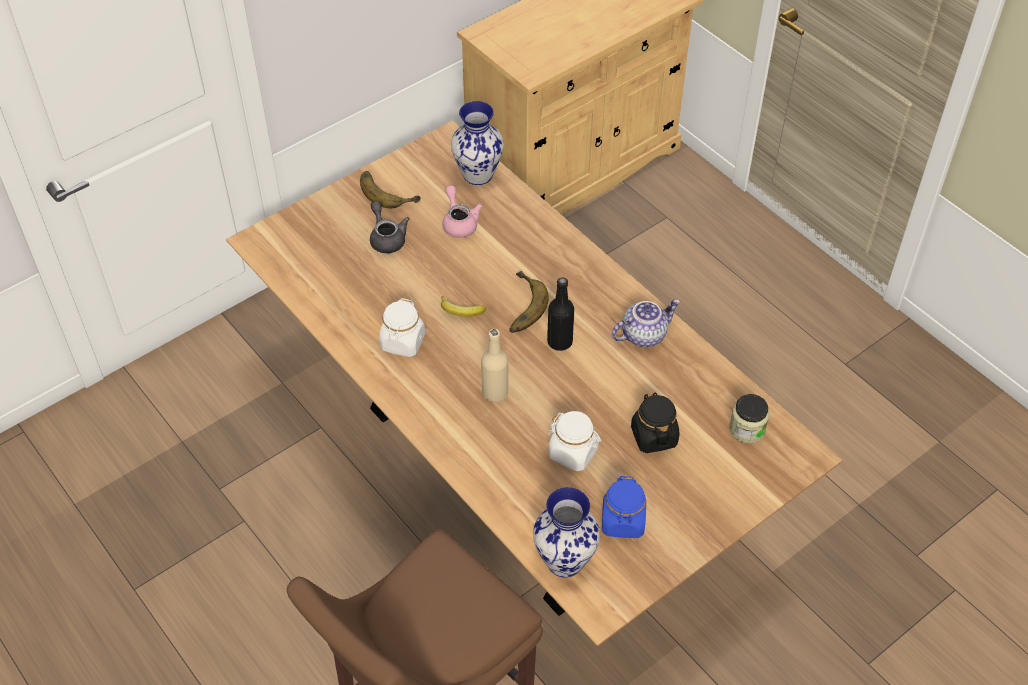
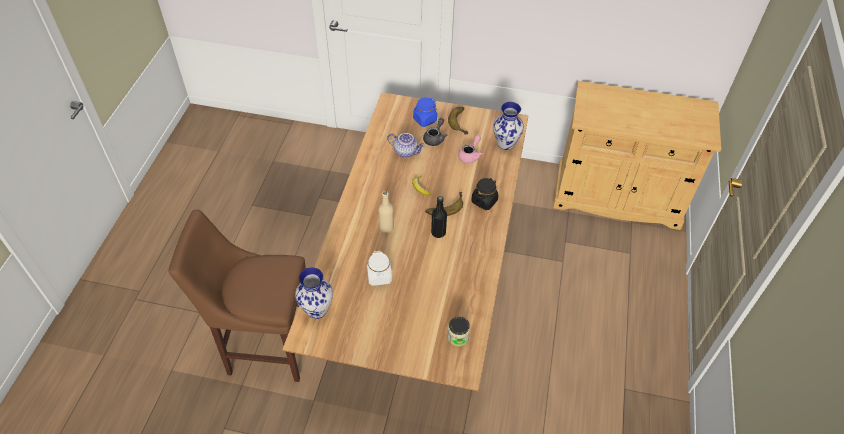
camera: 50 degrees right, 0 degrees up
(403, 342) = (383, 180): white jar -> none
(623, 521) = (357, 318): blue jar -> blue jar (424, 120)
(643, 334) = (475, 261): teapot -> teapot (406, 151)
(653, 436) = (417, 301): black jar -> black jar (484, 201)

